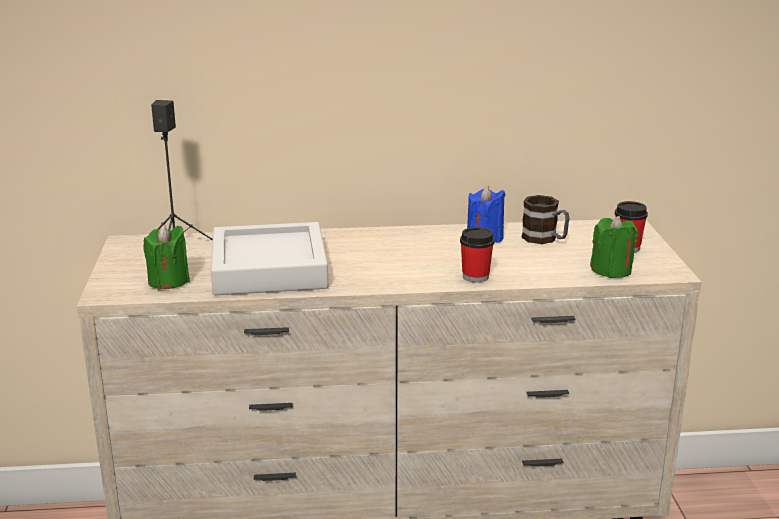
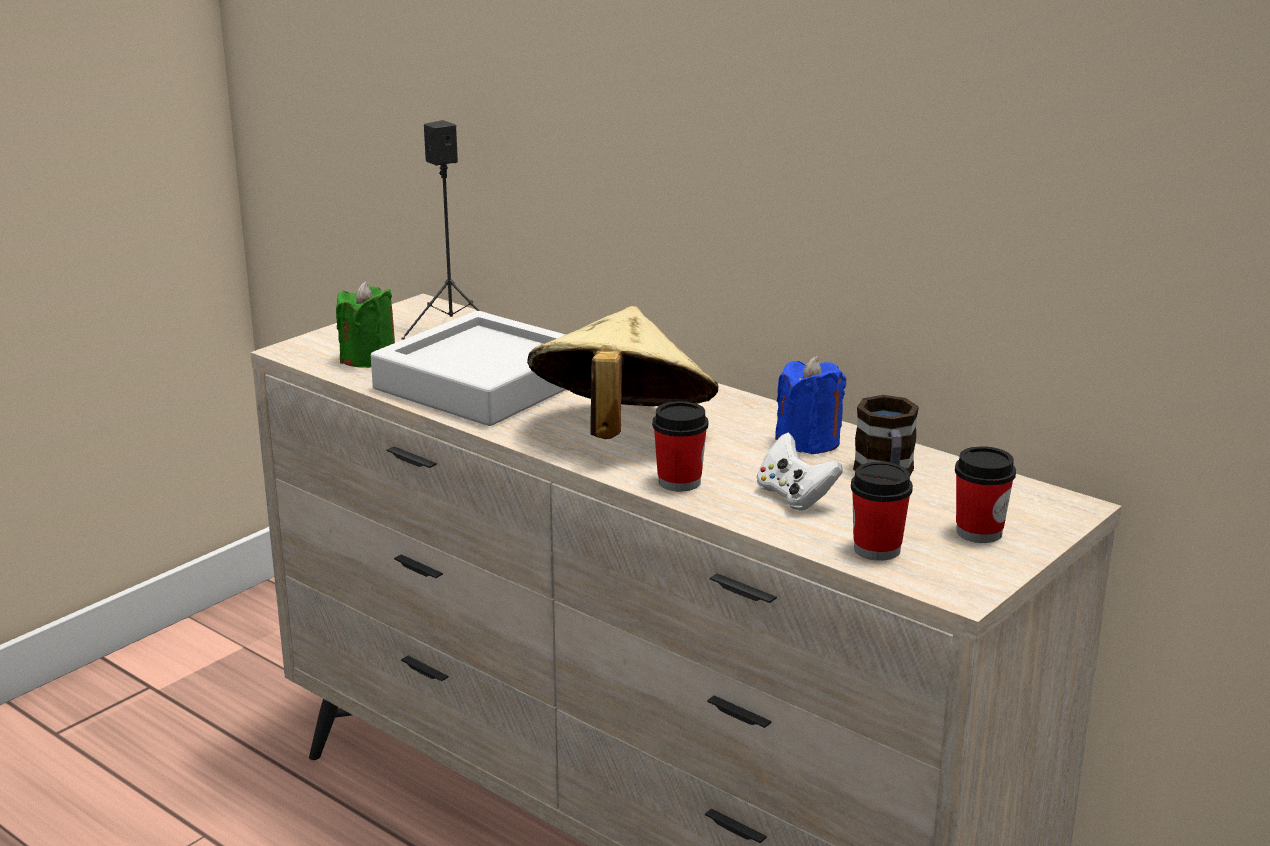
camera: 45 degrees right, 0 degrees up
(396, 266) = (620, 432): none -> beige hat
(534, 263) = (794, 497): none -> white game controller
(611, 270) = (877, 549): green candle -> cup

